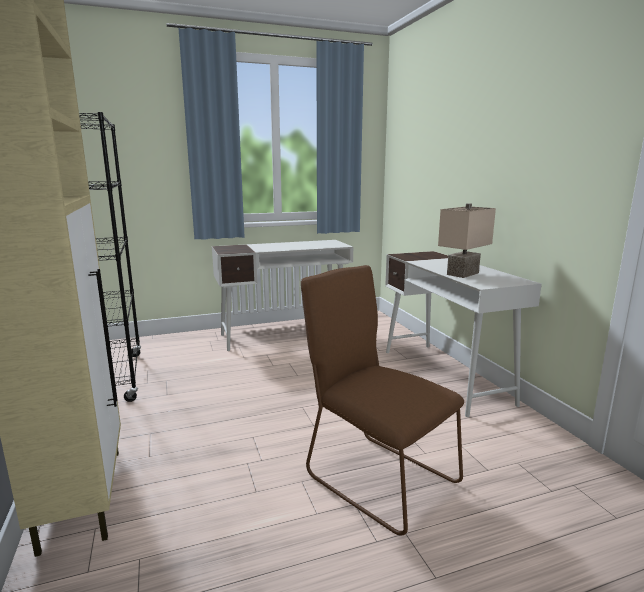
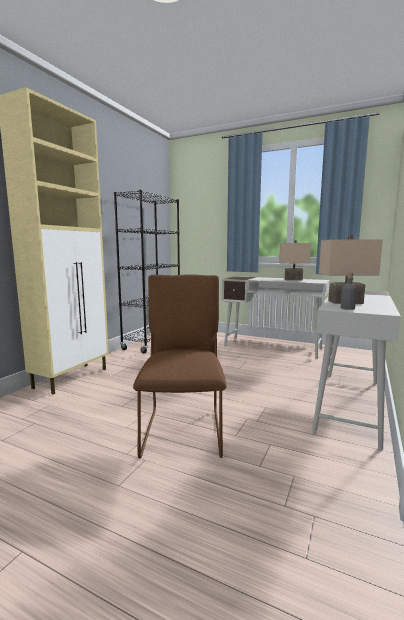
camera: 45 degrees right, 5 degrees down
(302, 244) = (293, 279): none -> beige table lamp
(491, 282) = (347, 308): none -> grey bottle

